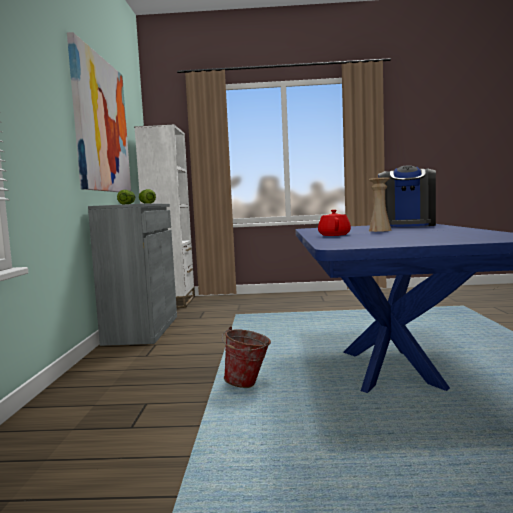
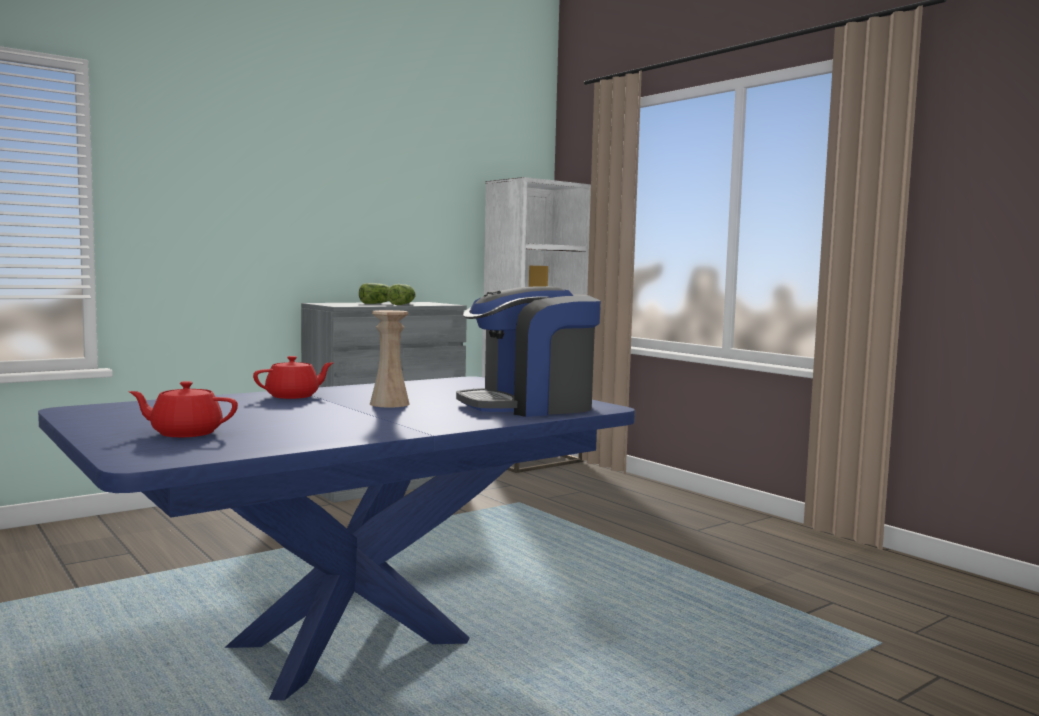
camera: 50 degrees right, 0 degrees up
(101, 125) = (373, 191): picture -> none
(248, 384) = (217, 579): bucket -> none
(451, 238) = (185, 433): none -> red teapot

